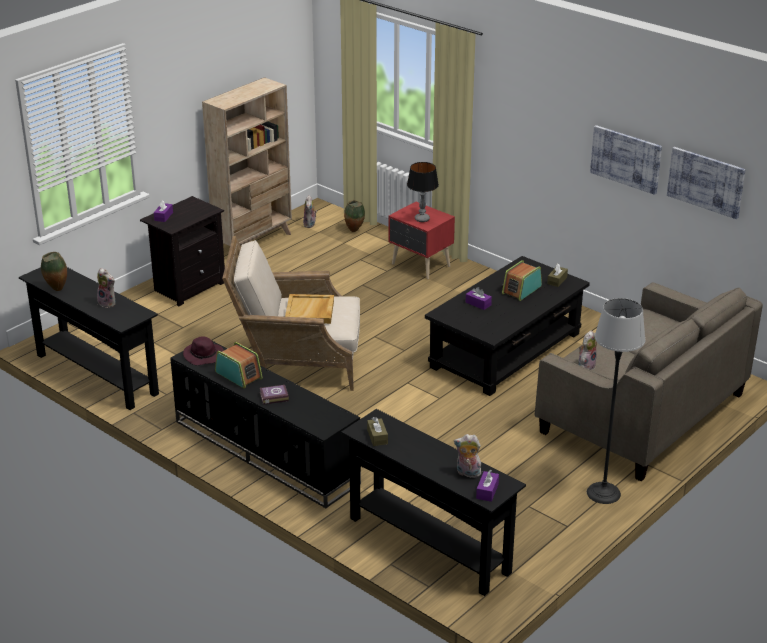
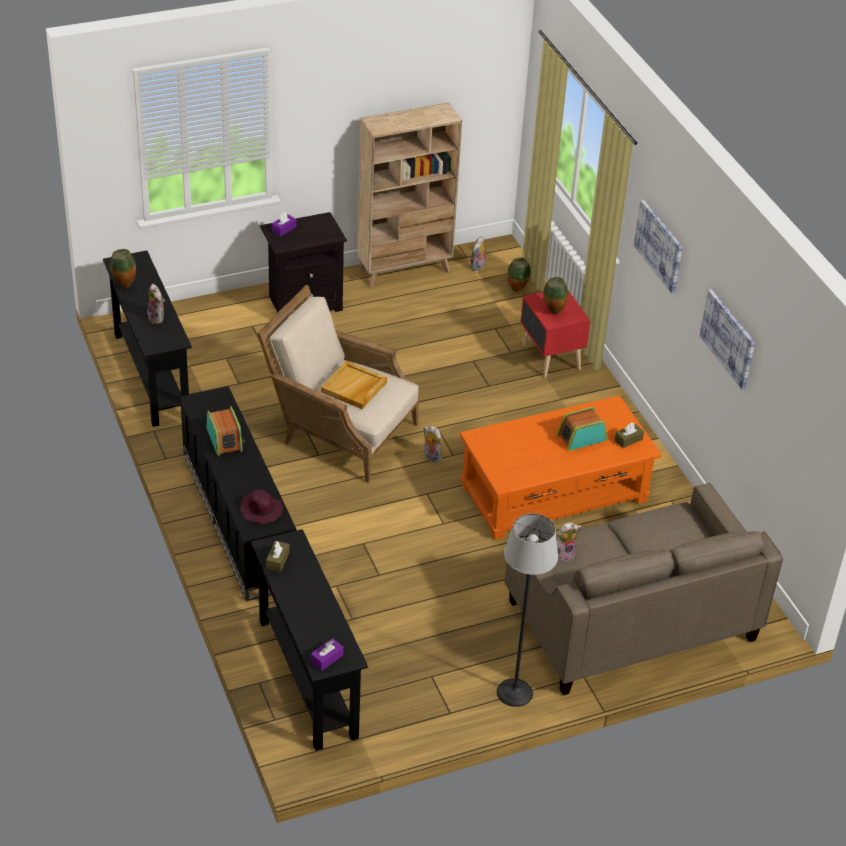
camera: 25 degrees right, 10 degrees up
(204, 356) = (210, 406): purple hat -> purple hat (261, 510)
(273, 396) = (236, 475): book -> none
(422, 219) = (553, 312): table lamp -> vase
(467, 473) = (325, 632): plush toy -> plush toy (431, 457)
(478, 304) = (523, 439): purple tissue box -> none
(505, 350) = (553, 493): black coffee table -> orange coffee table
(706, 182) = (781, 400): picture -> picture (659, 245)

